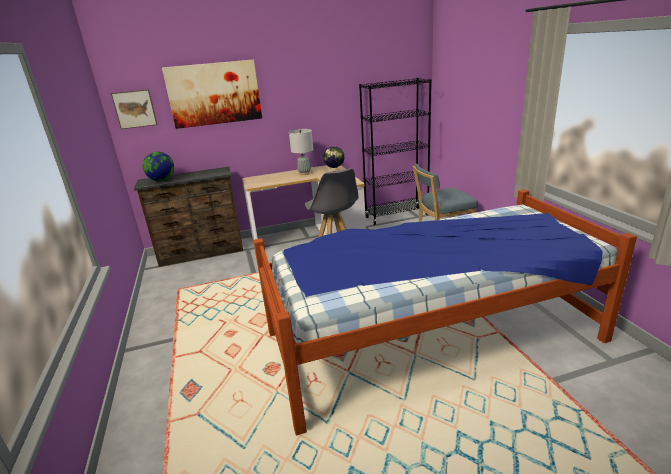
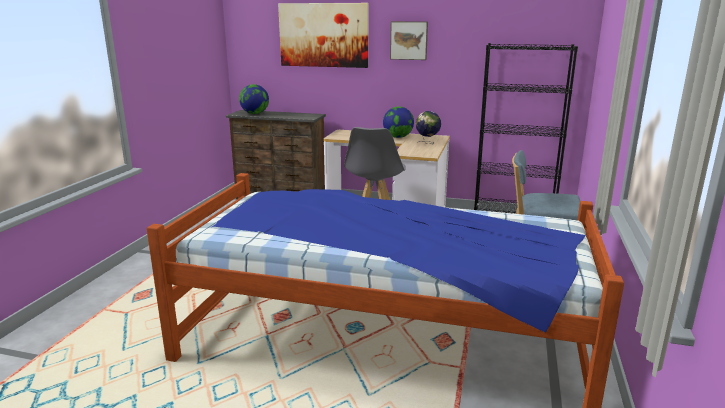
camera: 30 degrees right, 5 degrees down
(135, 109) = (250, 41): picture -> picture (409, 40)
(304, 173) = (398, 137): grey table lamp -> globe

